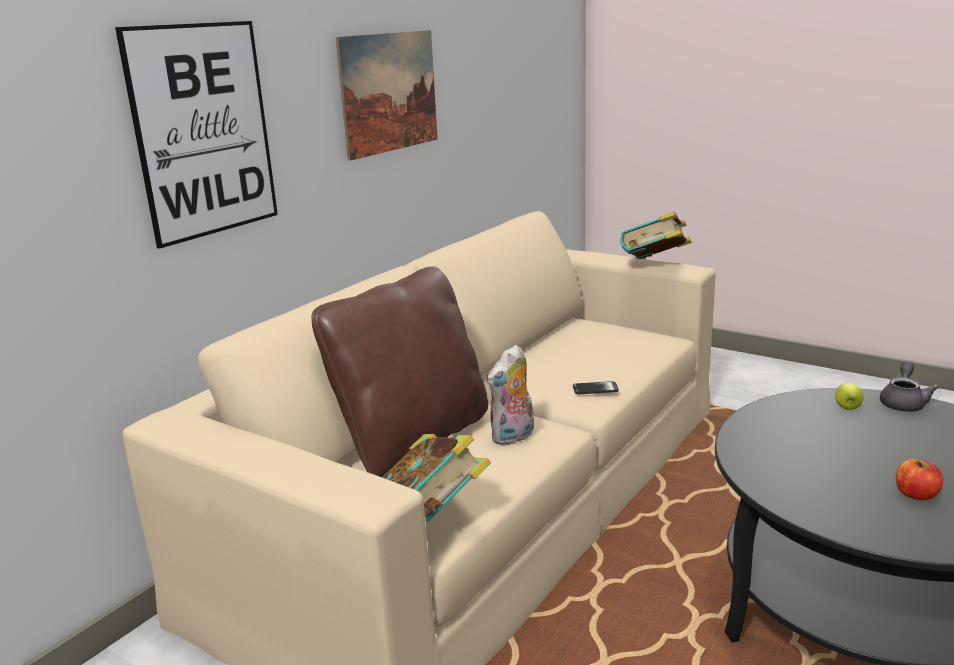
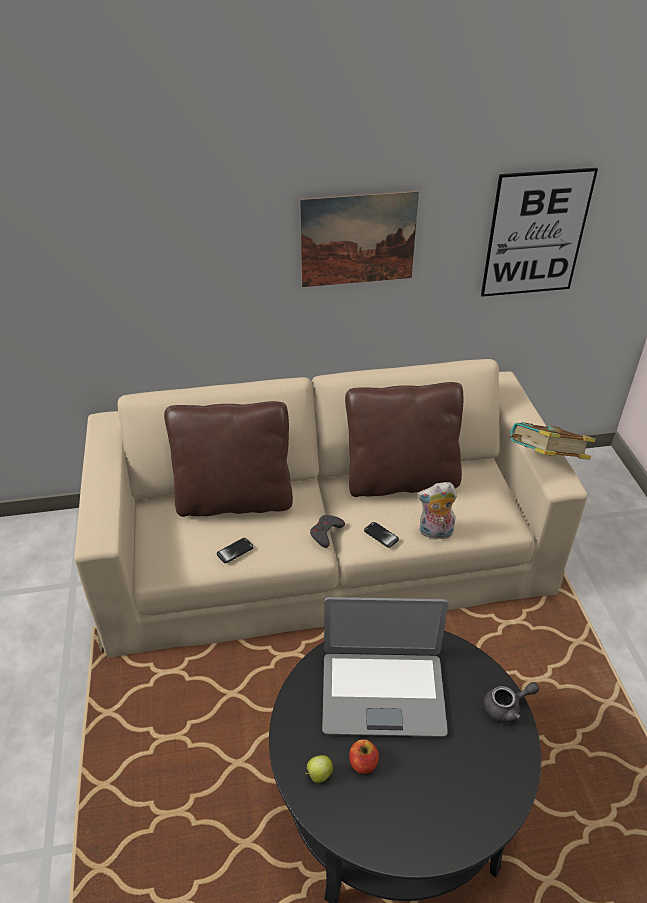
camera: 45 degrees right, 20 degrees up
(204, 131) = (166, 260): picture -> picture (536, 234)
(430, 516) = (170, 558): book -> none
(490, 469) = (235, 551): none -> phone
(513, 437) = (281, 537): plush toy -> plush toy (435, 533)
(540, 353) = (401, 480): none -> brown pillow
(546, 413) = (326, 533): none -> grey game controller
(826, 450) = (382, 692): none -> laptop
(847, 408) = (462, 679): apple -> apple (318, 775)

